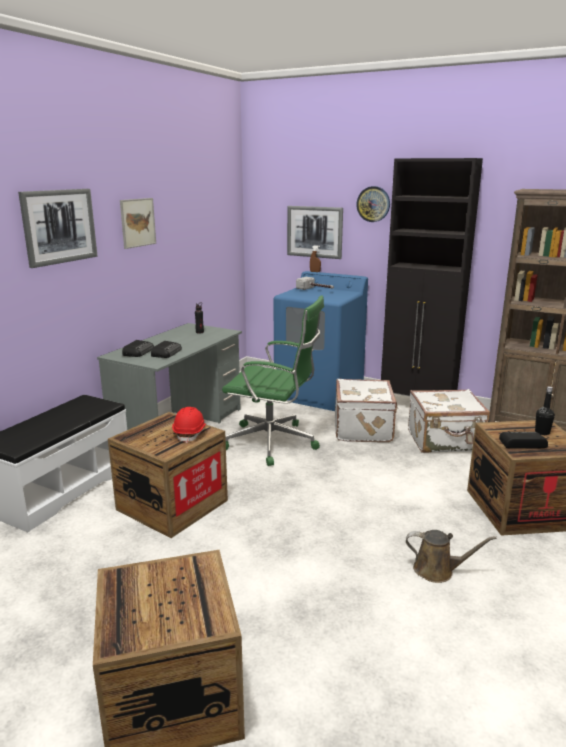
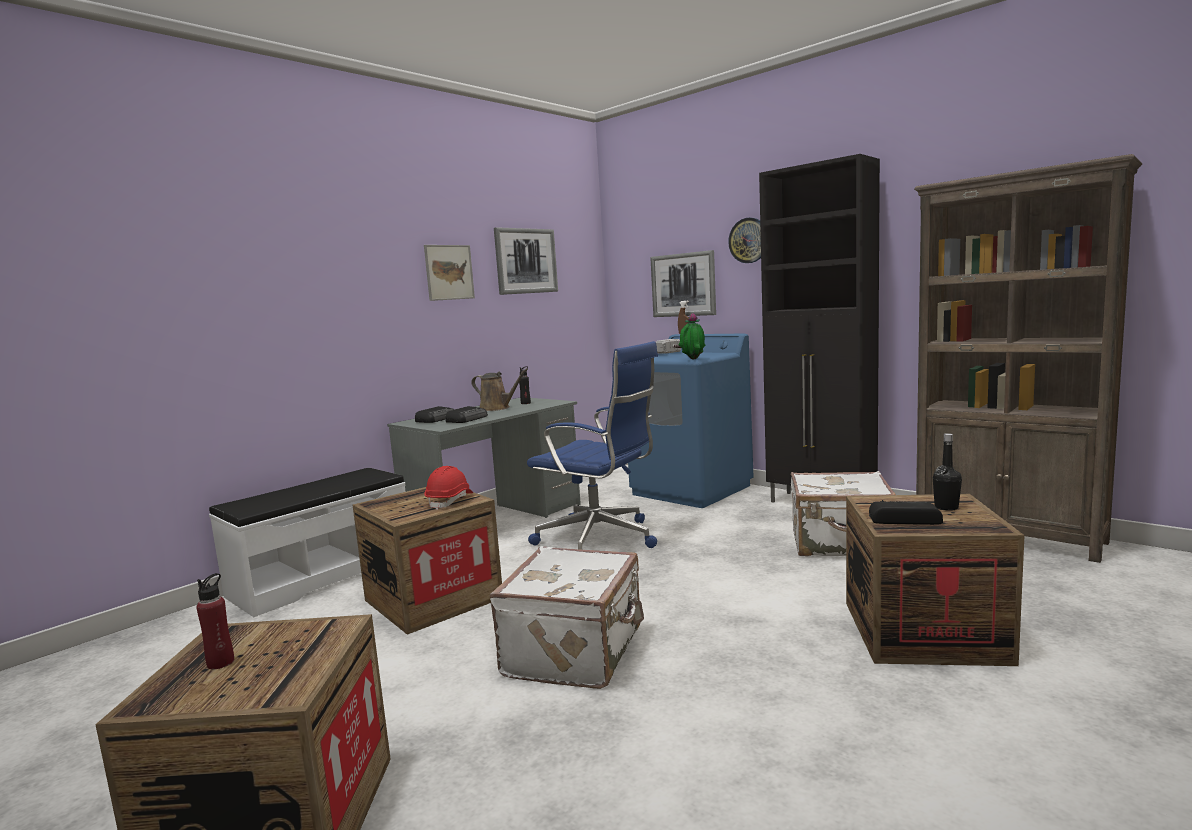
camera: 15 degrees right, 10 degrees down
(59, 226) = (340, 268): picture -> picture (526, 261)
(141, 603) = (221, 662): none -> red bottle
(273, 443) = (600, 539): green office chair -> blue office chair
(335, 301) = (692, 359): none -> potted plant
(364, 429) = (731, 527): white suitcase -> white suitcase (576, 652)
(437, 570) = (748, 701): brown watering can -> brown watering can (497, 408)

